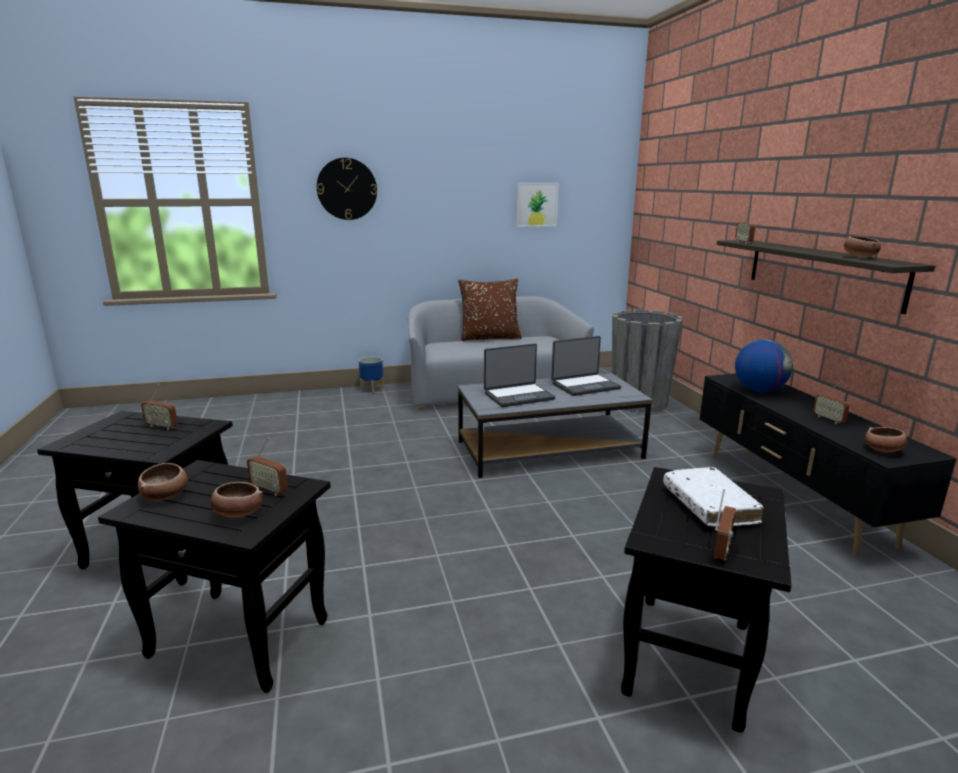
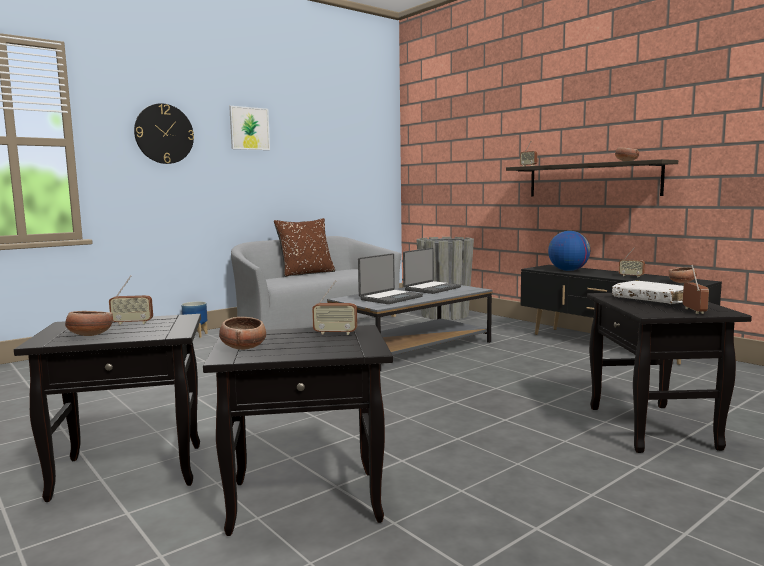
camera: 25 degrees left, 10 degrees down
(237, 514) = (338, 345): bowl -> bowl (89, 335)
(536, 204) = (329, 155): picture -> picture (249, 128)

